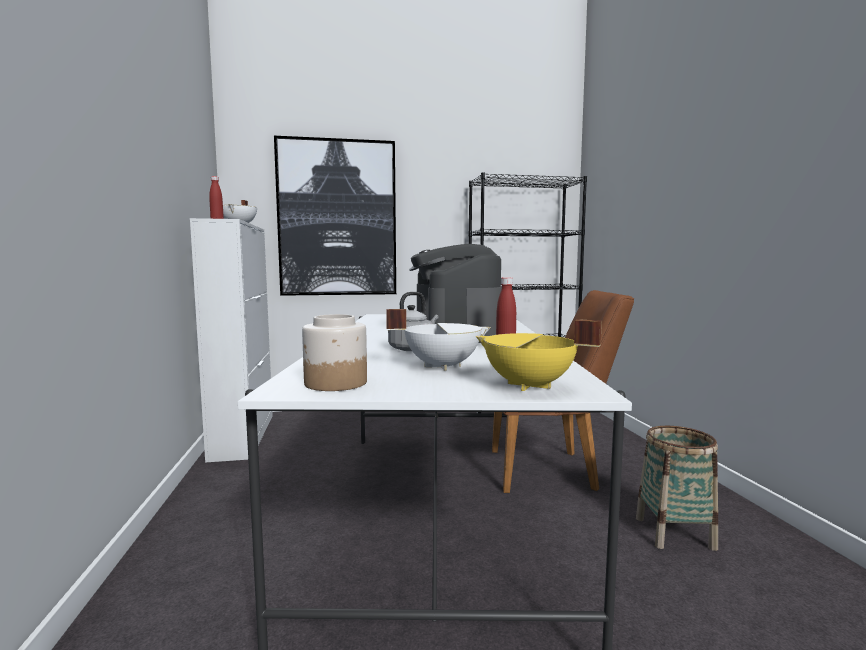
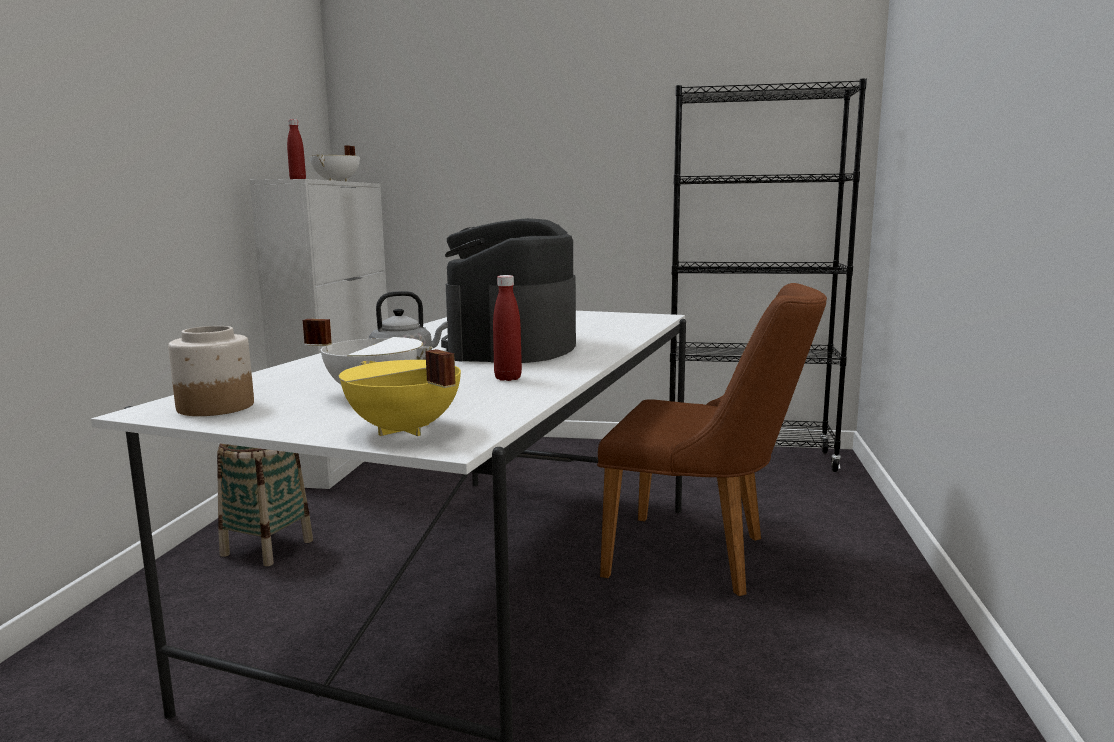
camera: 20 degrees right, 5 degrees up
(337, 218) = (481, 164): picture -> none
(674, 533) = (798, 673): basket -> basket (267, 548)

